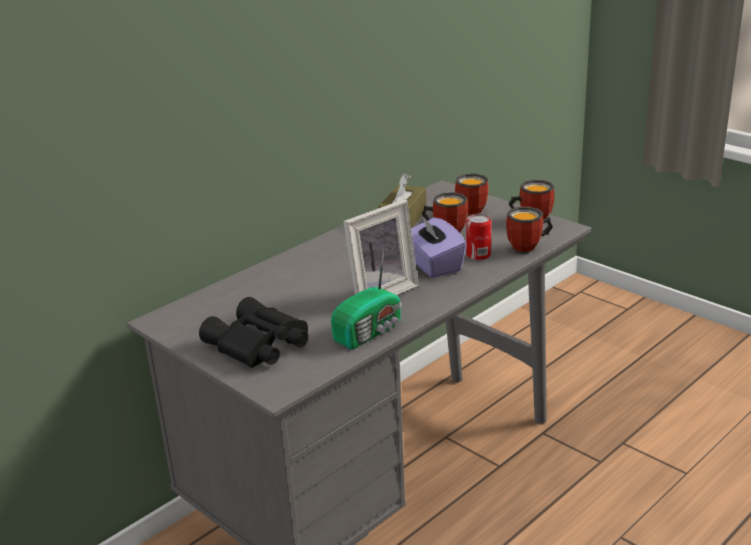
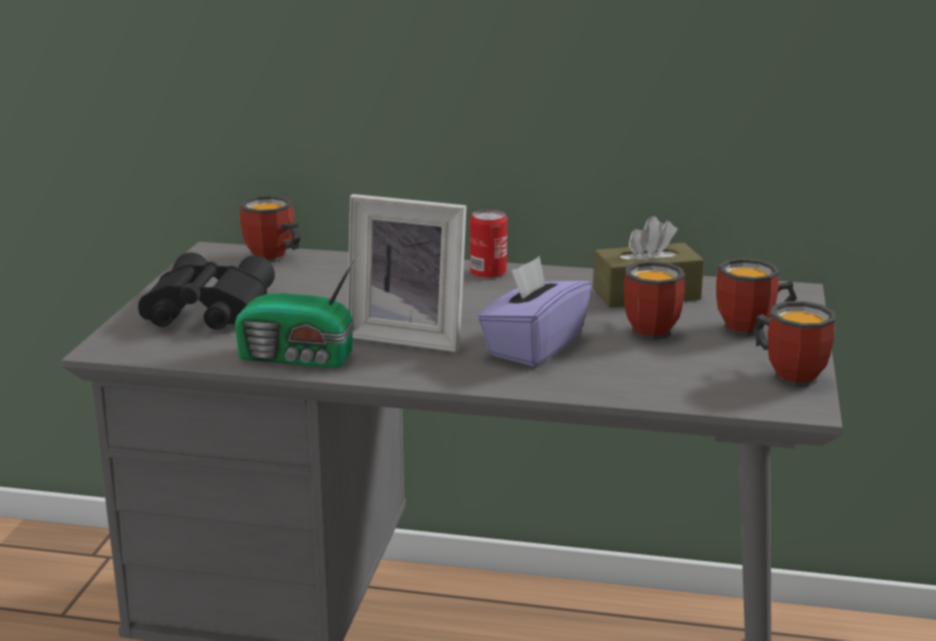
camera: 55 degrees right, 5 degrees down
(478, 255) = (607, 367): can -> can (488, 272)
(529, 248) = (682, 396): mug -> mug (272, 259)

